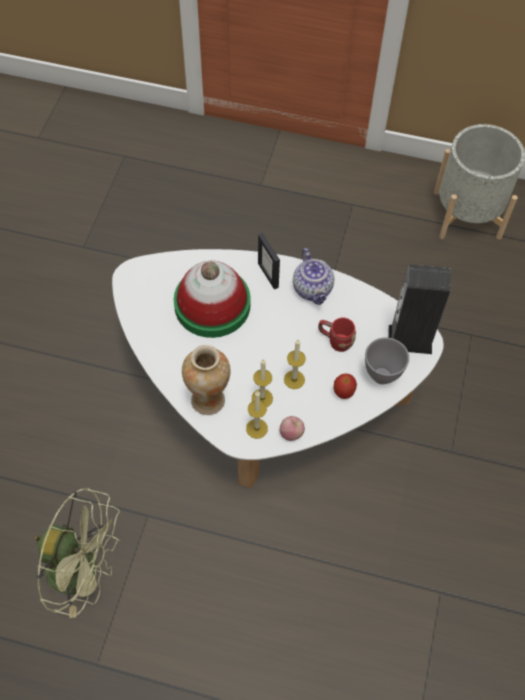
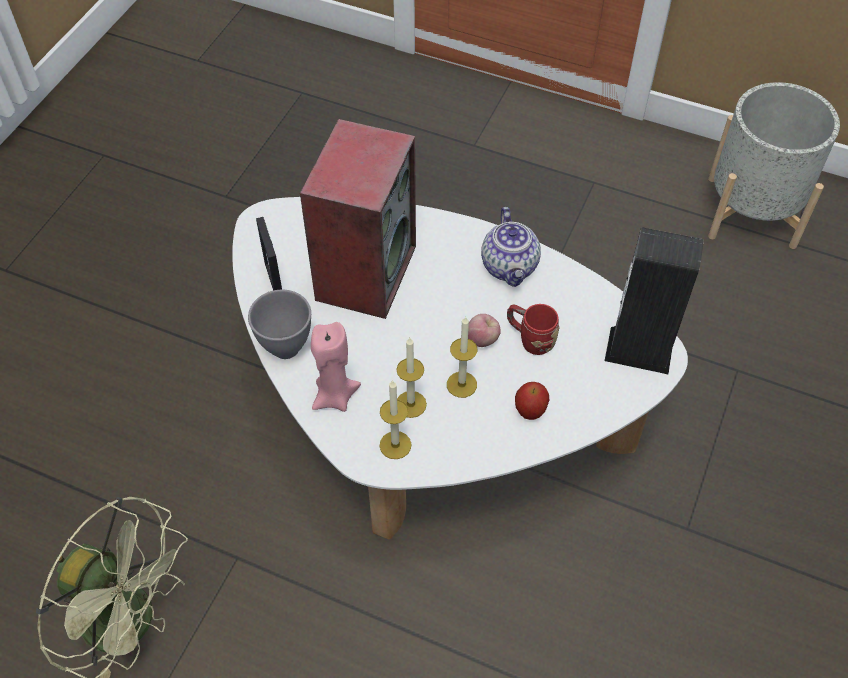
camera: 10 degrees right, 5 degrees down
(209, 399) = (334, 396): vase -> pink candle
(212, 305) = (365, 271): hat -> speaker
(268, 275) = (450, 241): picture frame -> picture frame (274, 281)
(291, 433) = (444, 458): apple -> apple (482, 339)
(382, 375) = (590, 394): grey bowl -> grey bowl (286, 346)

